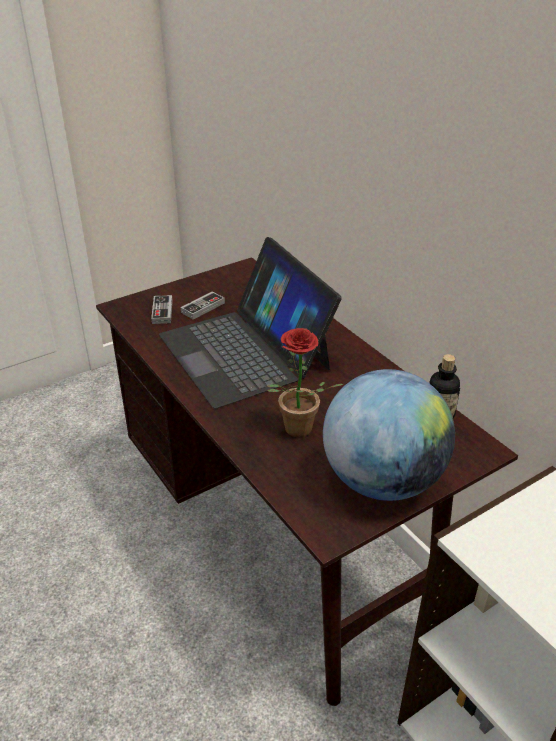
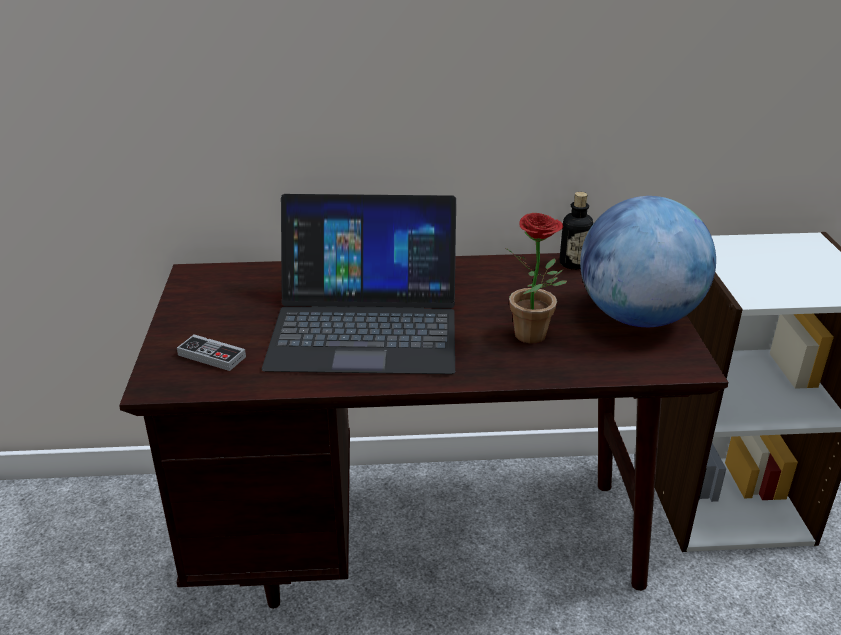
camera: 60 degrees left, 5 degrees down
(203, 308) = (241, 325): game controller -> none

